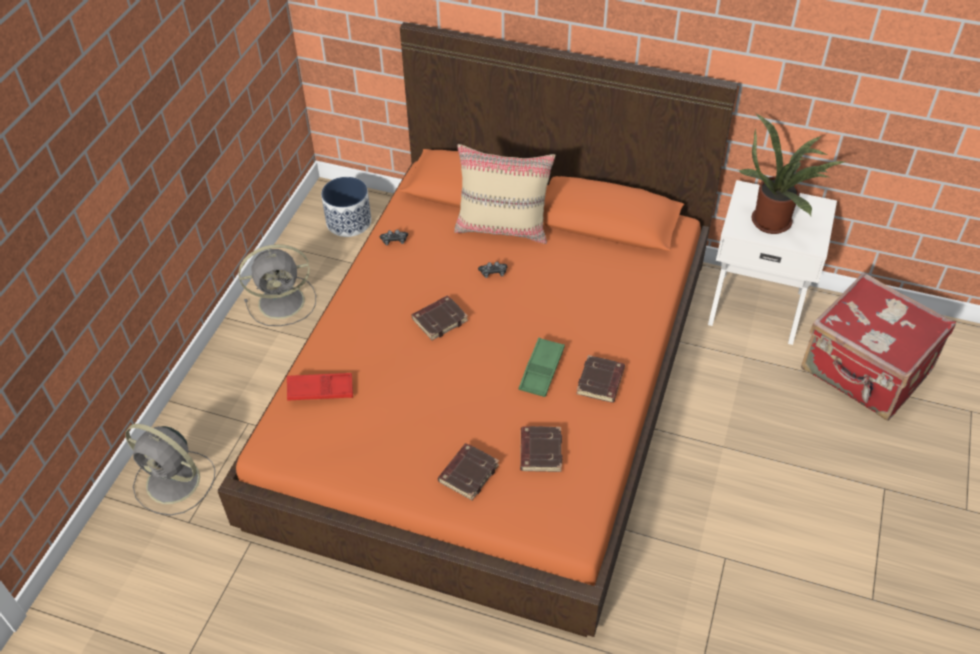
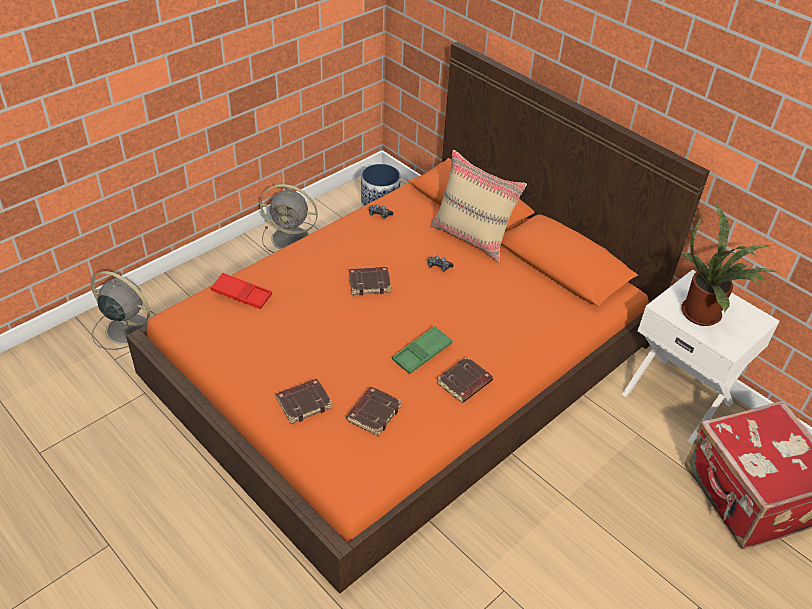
camera: 25 degrees right, 5 degrees down
(175, 482) = (126, 328): grey fan -> grey fan turned 150 degrees clockwise

